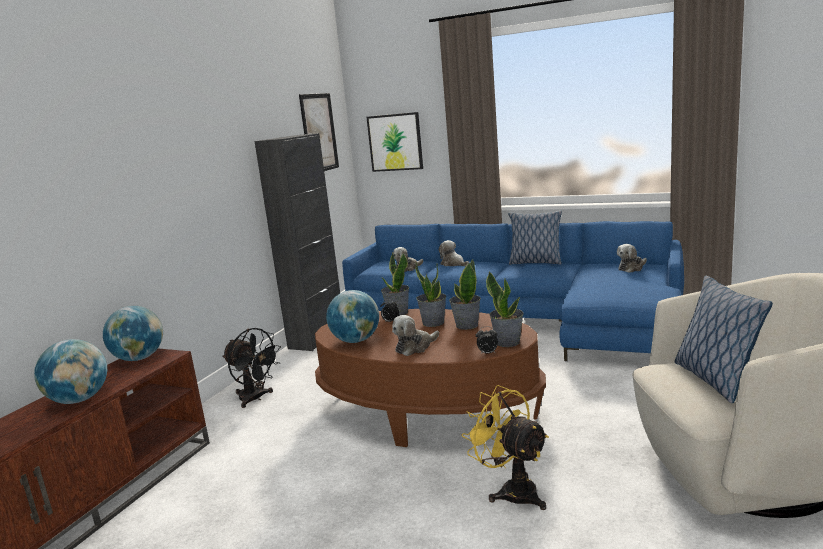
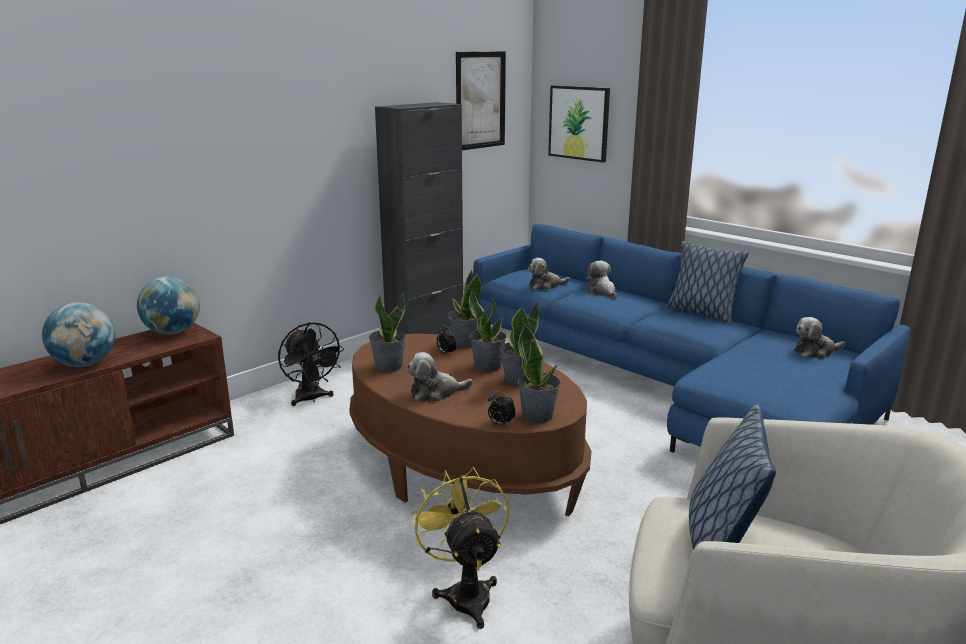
camera: 20 degrees right, 5 degrees up
(356, 340) = (388, 367): globe -> potted plant

